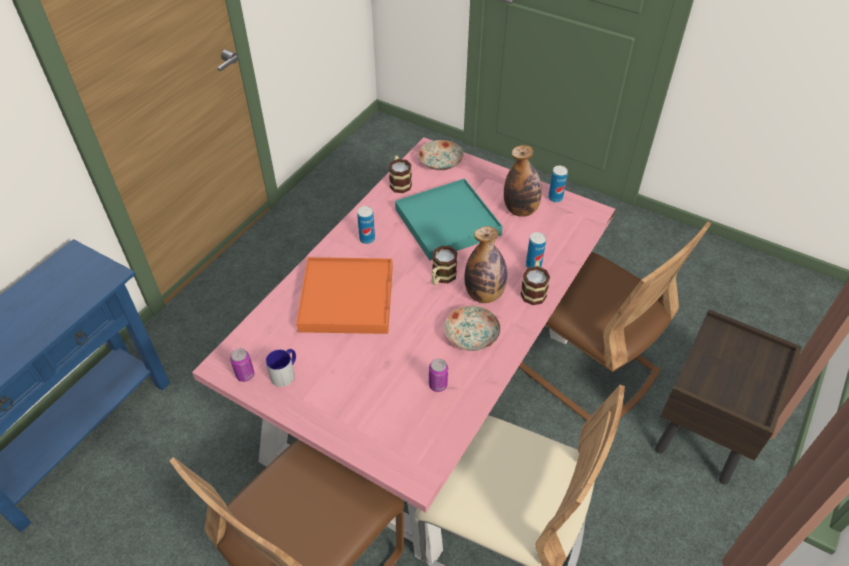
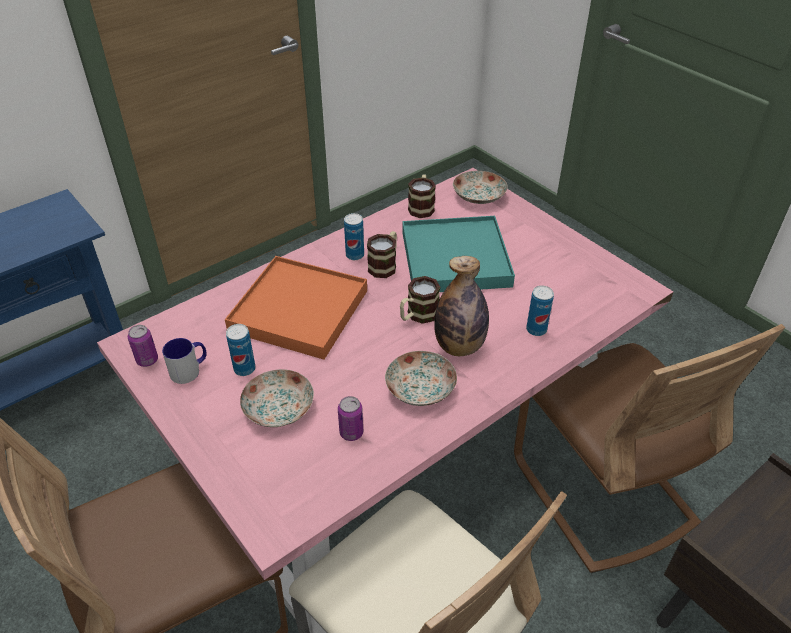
camera: 20 degrees right, 5 degrees down
(373, 383) = (278, 408): none -> plate
(520, 210) = (550, 265): bottle -> none
(533, 291) = (522, 358): mug -> mug (385, 265)
(555, 198) = (599, 262): can -> can (244, 369)

